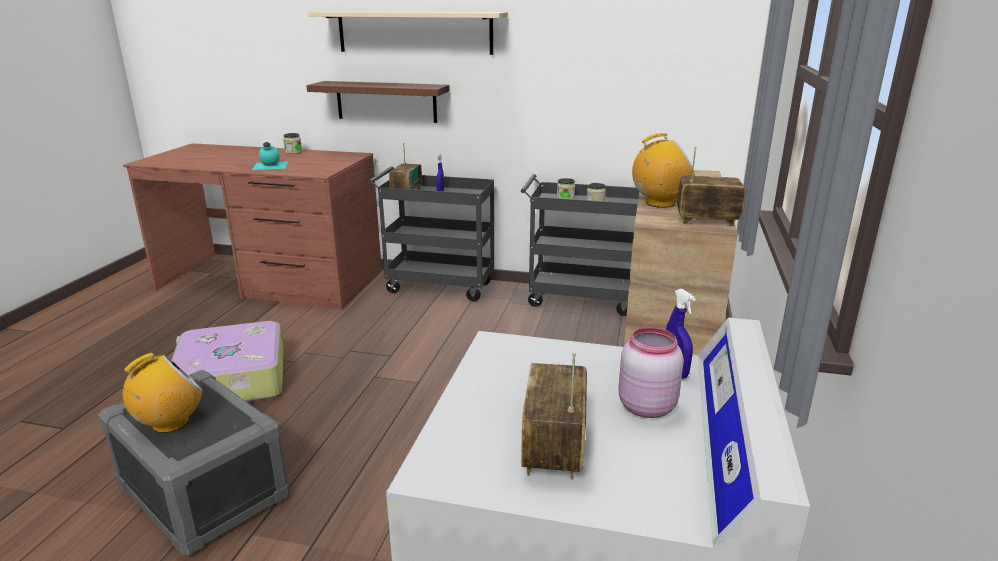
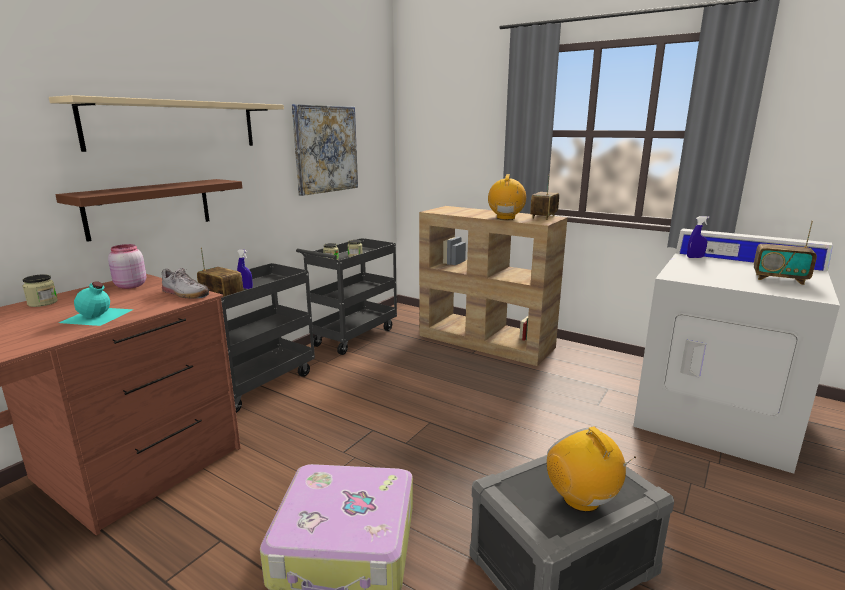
camera: 70 degrees left, 5 degrees down
(323, 170) = (185, 293): none -> shoe
(602, 65) = (325, 149): none -> picture
(645, 406) = (731, 264): pink jar -> pink jar (129, 286)

